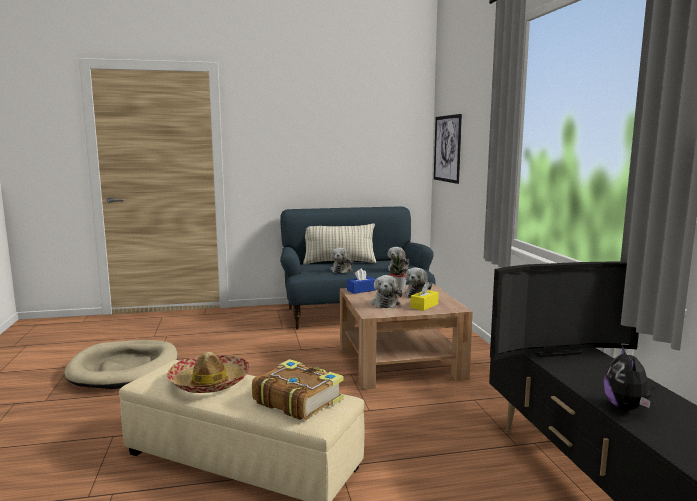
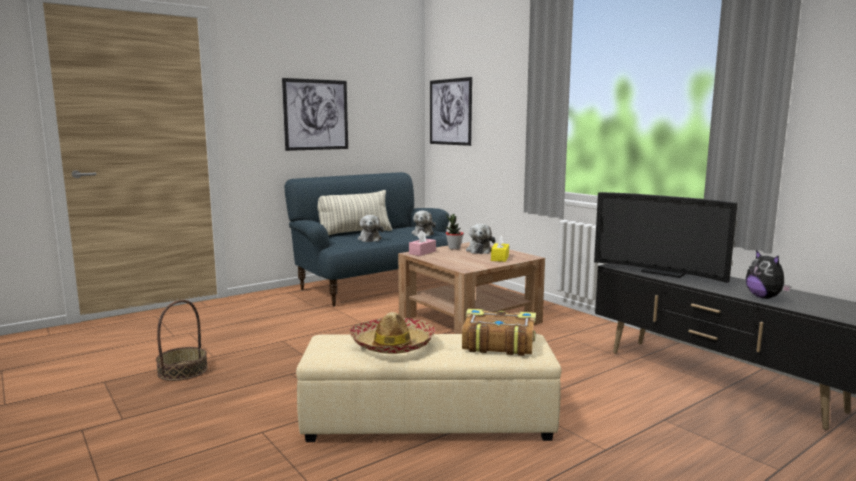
camera: 25 degrees left, 0 degrees up
(124, 368) = (182, 371): beige dog bed -> basket
(315, 151) = (316, 115): none -> picture
(361, 290) = (422, 252): blue tissue box -> pink tissue box
(385, 303) = (463, 260): plush toy -> none
(552, 350) = (662, 272): television -> television turned 75 degrees clockwise

